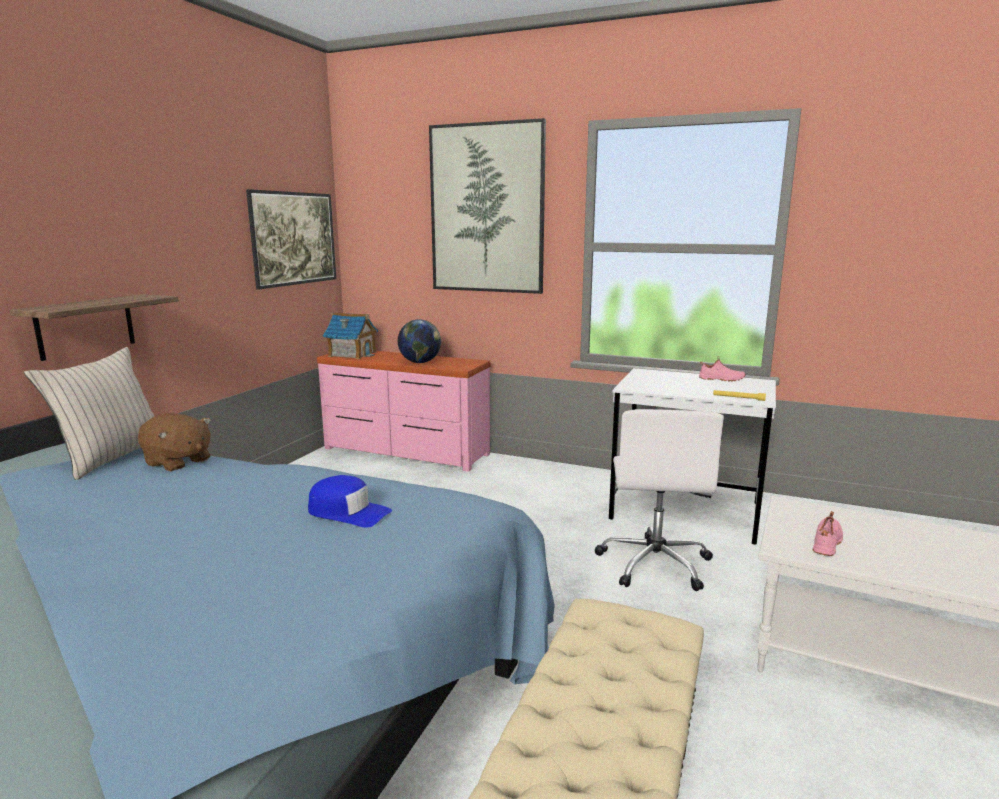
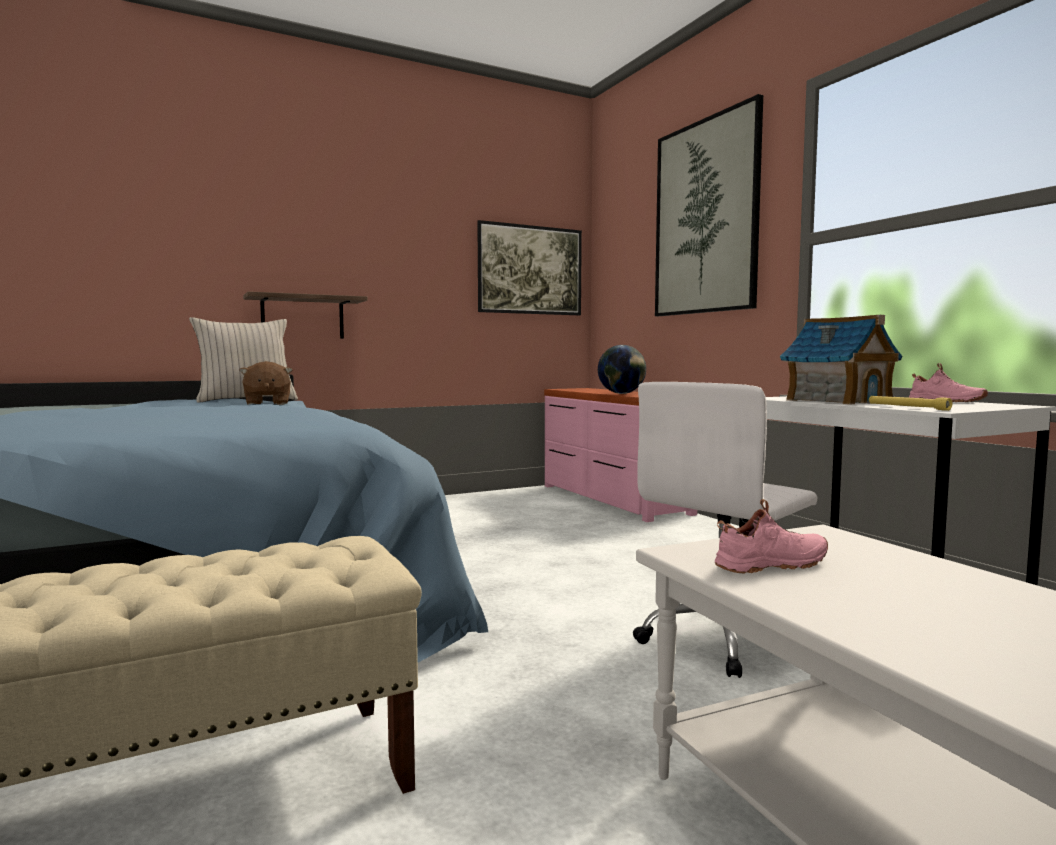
camera: 40 degrees right, 10 degrees down
(348, 512) = (255, 419): blue cap -> none
(352, 354) = (578, 389): toy house -> toy house (838, 401)

